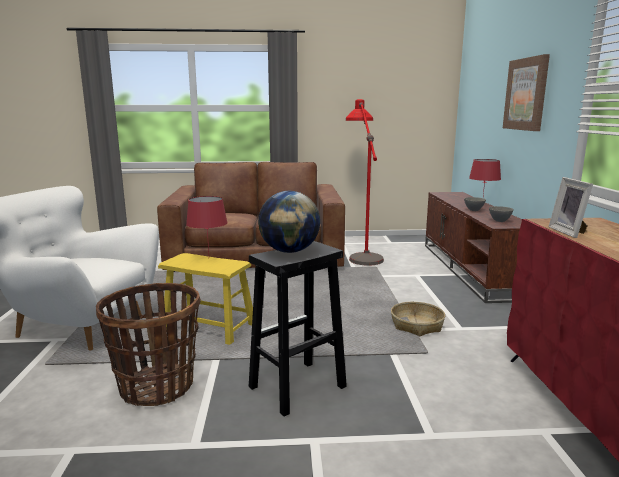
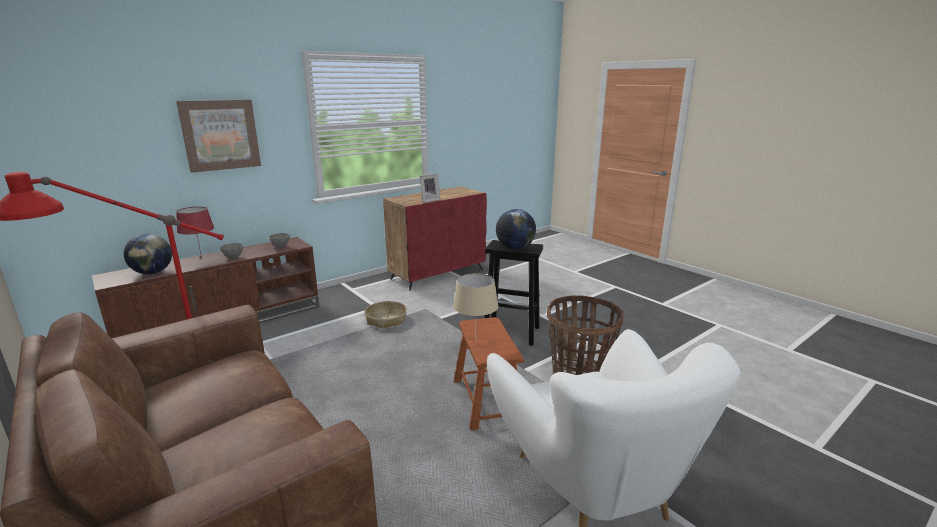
camera: 125 degrees left, 5 degrees up
(209, 258) = (475, 341): red table lamp -> beige table lamp
(209, 327) = (487, 400): yellow stool -> brown stool
(453, 198) = (153, 272): none -> globe

